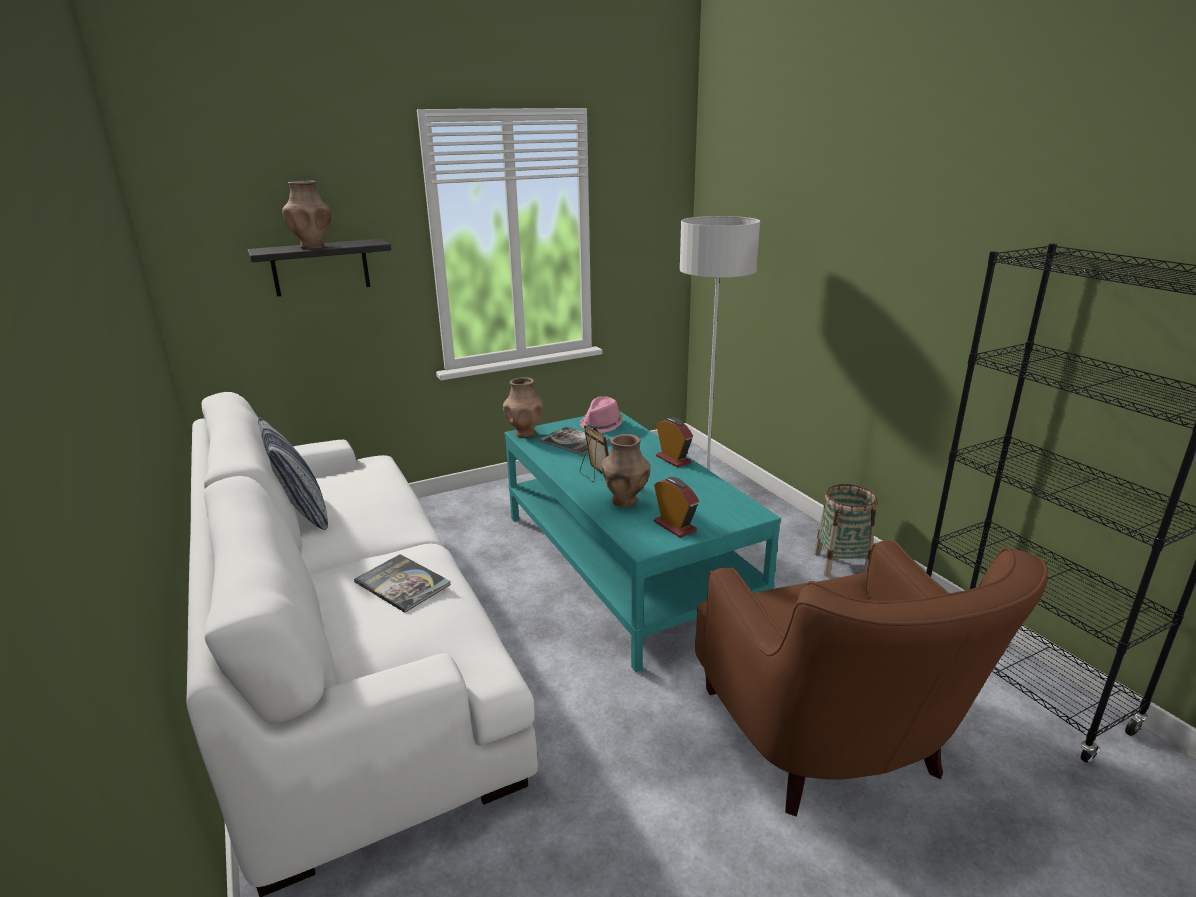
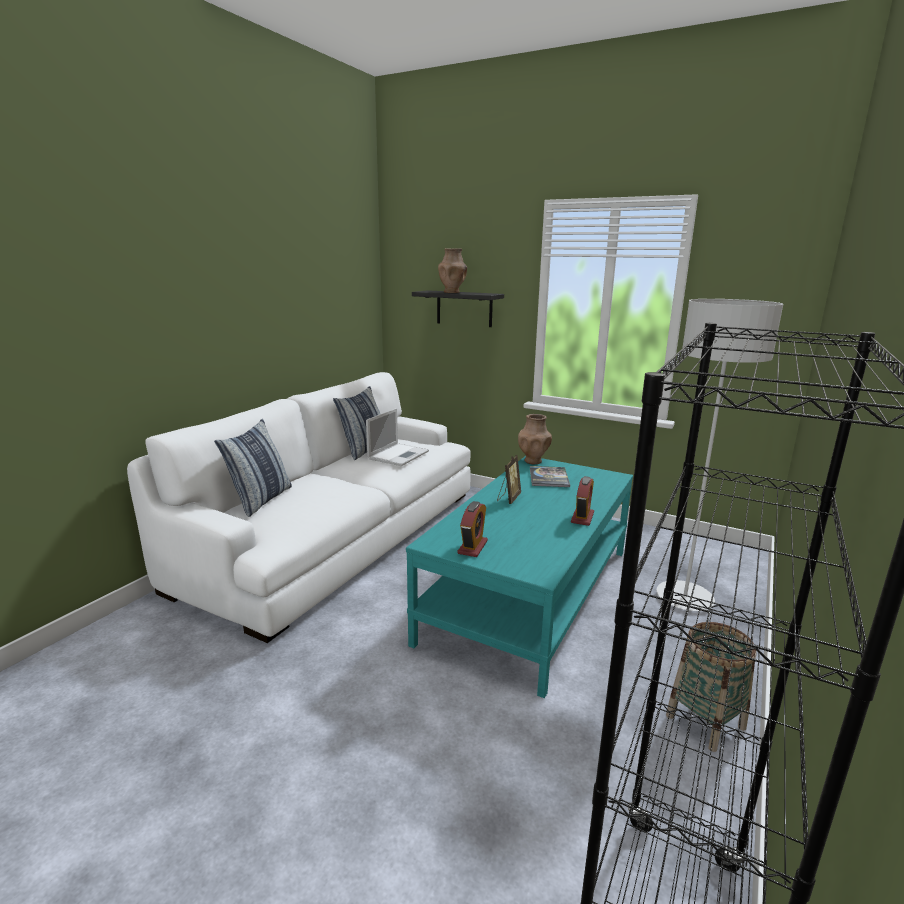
camera: 55 degrees right, 5 degrees down
(346, 637) = (261, 500): none -> pillow
(362, 496) = (399, 455): none -> laptop
(402, 583) = (321, 495): book -> none
(602, 425) = (594, 478): pink hat -> none
(625, 501) = (485, 519): brown vase -> none
(830, 743) = (412, 791): brown armchair -> none

